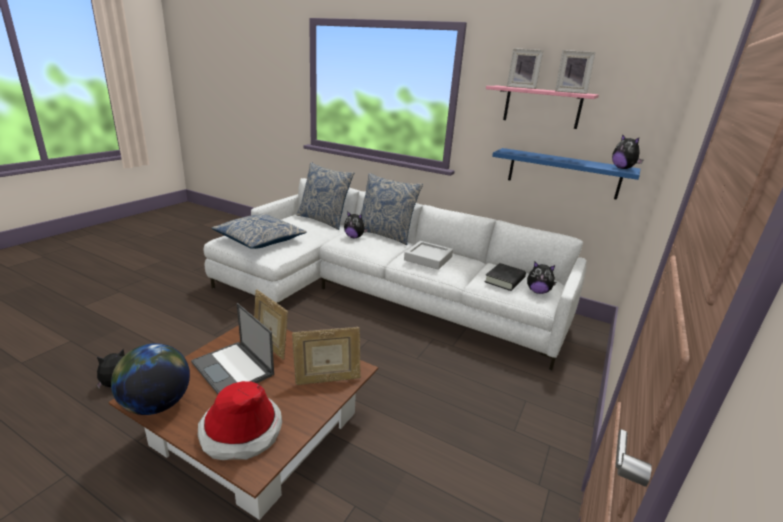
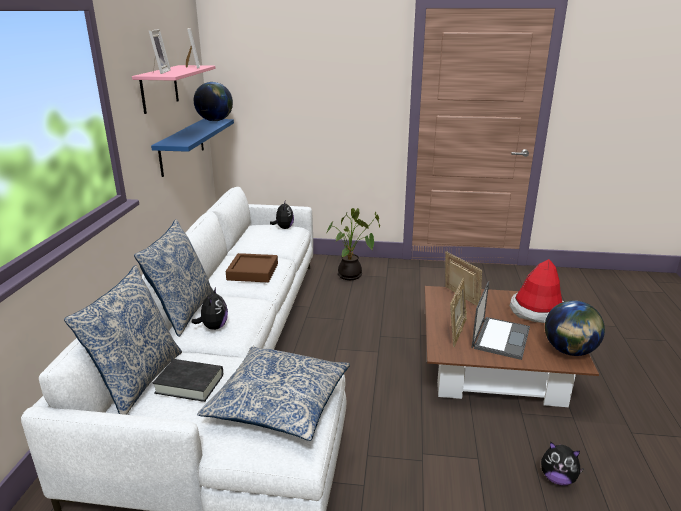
camera: 110 degrees left, 0 degrees up
(428, 258) = (253, 272): grey tray -> brown tray
(504, 280) = (274, 238): black book -> black book (189, 384)
(521, 397) = (351, 276): none -> potted plant
(623, 168) = (215, 121): plush toy -> globe

